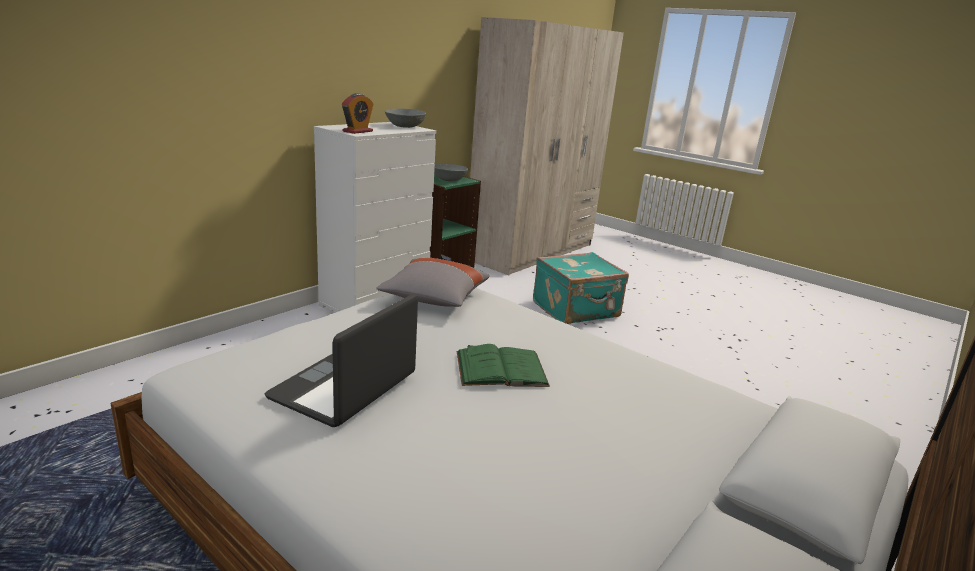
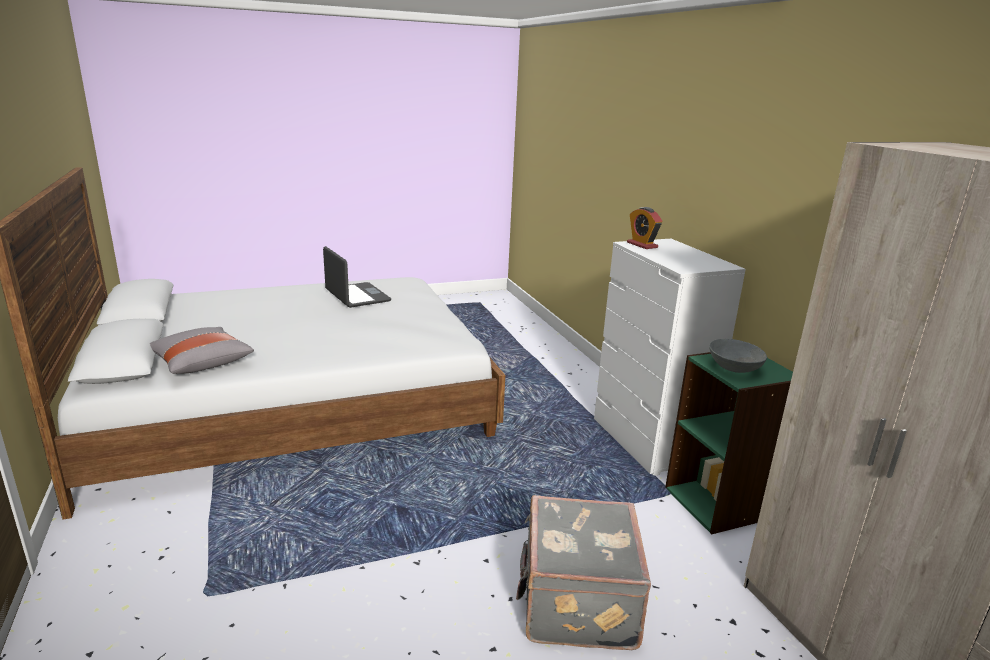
camera: 120 degrees right, 0 degrees up
(404, 126) = (697, 265): grey bowl -> none
(434, 299) = (435, 332): grey pillow -> grey pillow (201, 363)
(501, 368) = (322, 324): green book -> none
(576, 310) = (576, 602): turquoise suitcase -> grey suitcase

